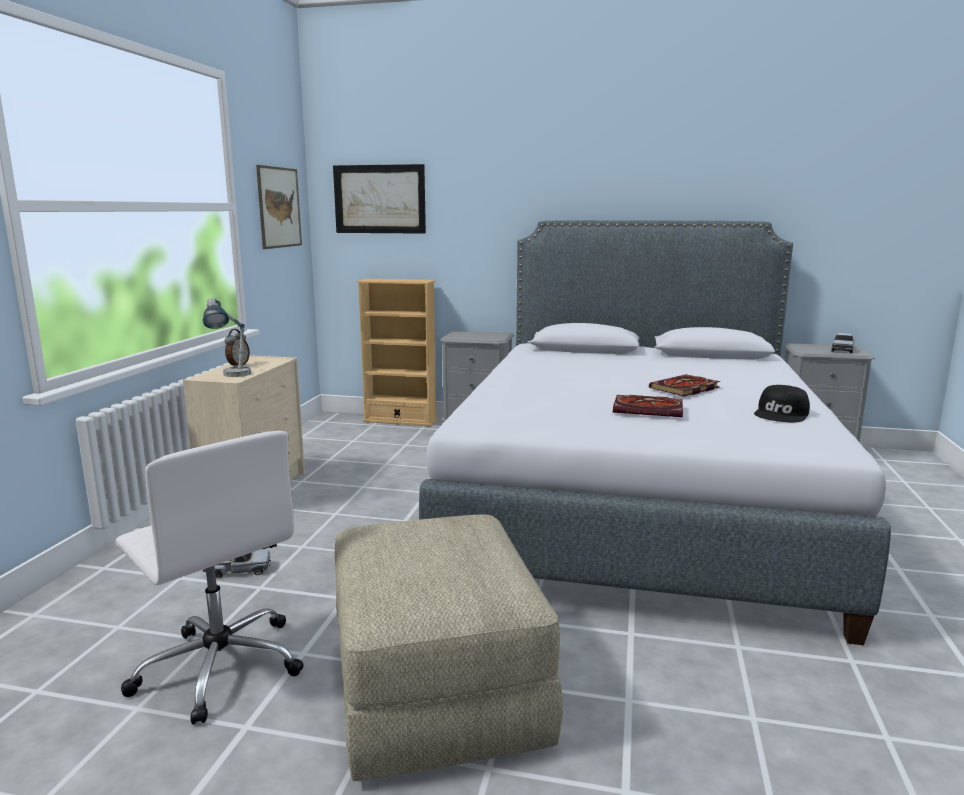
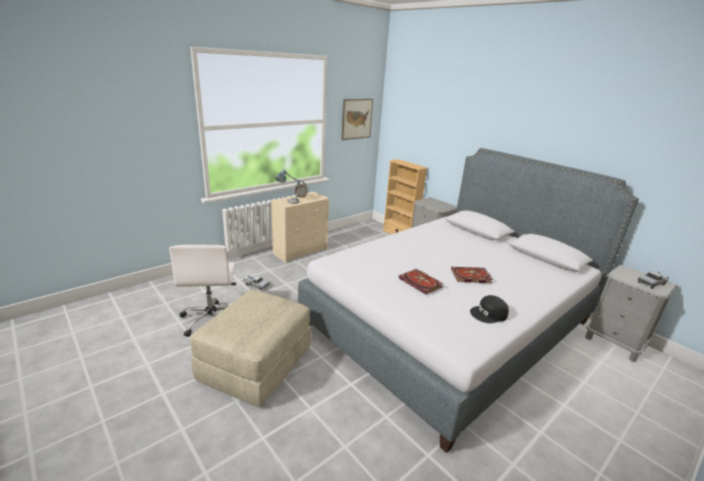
camera: 35 degrees right, 10 degrees up
(380, 199) = (410, 119): picture -> none

